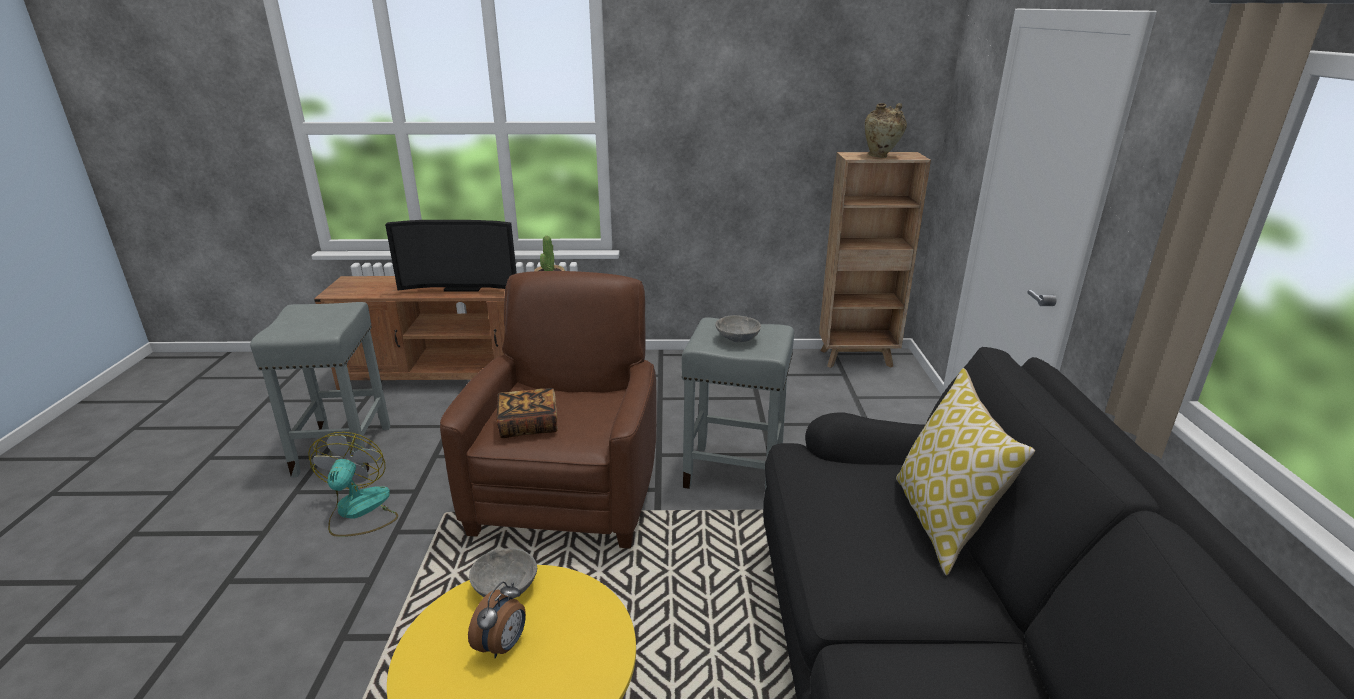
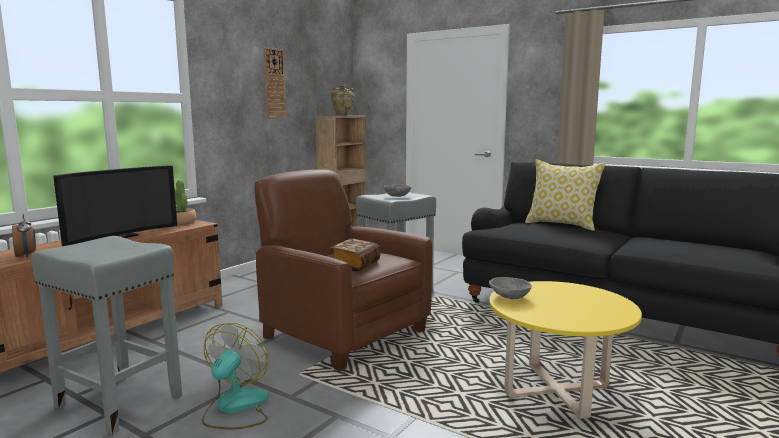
camera: 55 degrees left, 15 degrees down
(359, 511) = (235, 408): fan -> fan turned 75 degrees clockwise
(503, 645) = (556, 304): alarm clock -> alarm clock (26, 255)
(756, 102) = (274, 83): none -> wall clock

